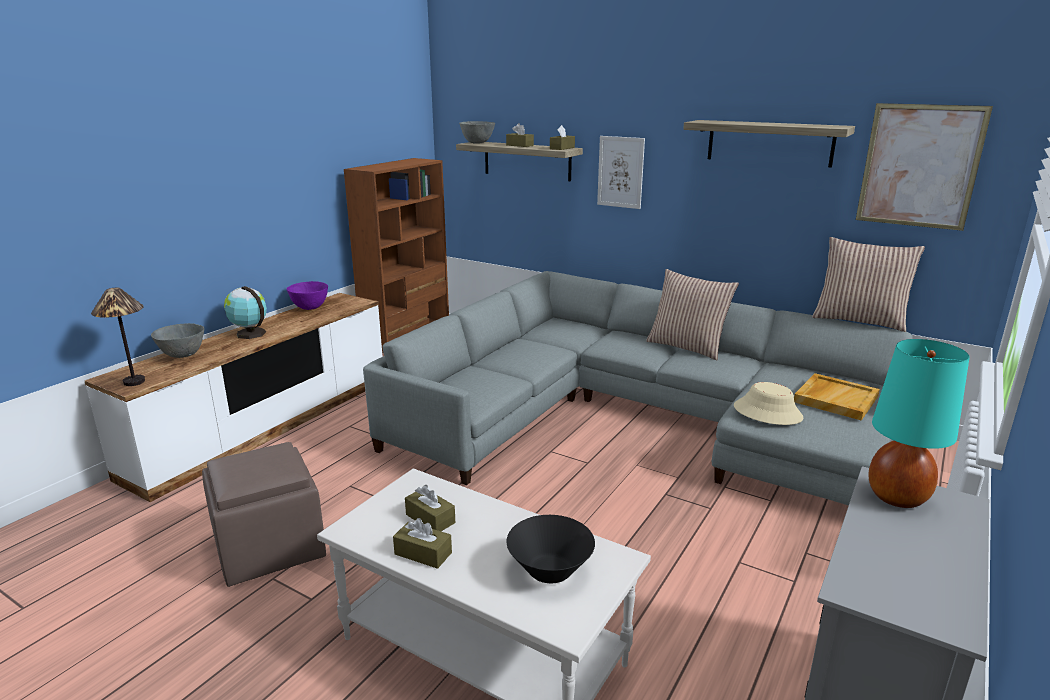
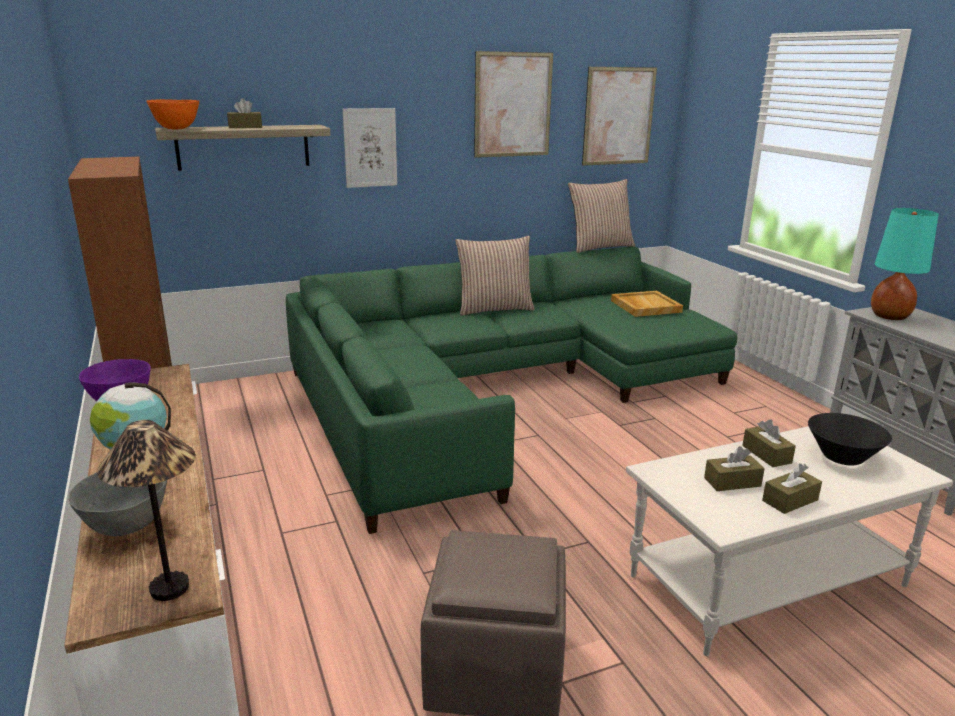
camera: 55 degrees left, 0 degrees up
(477, 143) = (176, 128): grey bowl -> orange bowl
(562, 148) = (307, 126): brown tissue box -> brown tissue box (766, 454)
(639, 418) = (495, 388): grey sofa -> green sofa
(767, 412) = (639, 328): beige hat -> none
(769, 143) = (513, 105): shelf -> picture

